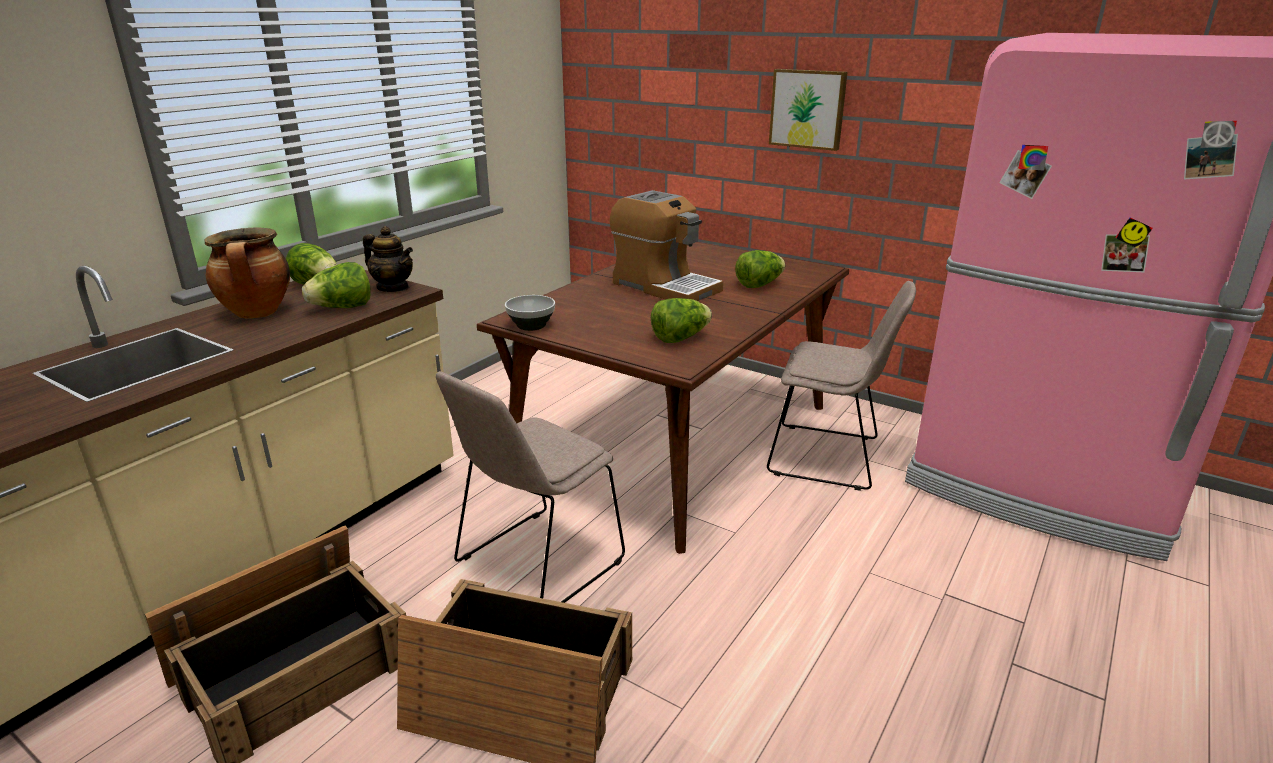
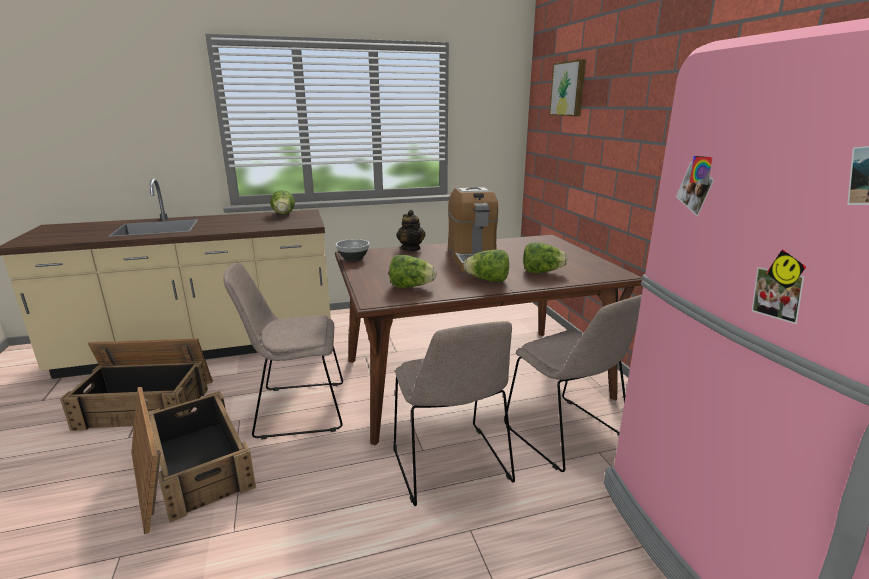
camera: 40 degrees right, 5 degrees down
(258, 313) = (234, 220): cooking pot -> none
(342, 308) = (266, 225): lettuce -> lettuce (488, 280)
(393, 288) = (307, 222): teapot -> teapot (411, 248)
(781, 533) = (451, 467): none -> beige chair
(808, 109) = (650, 137): picture -> picture (569, 89)

